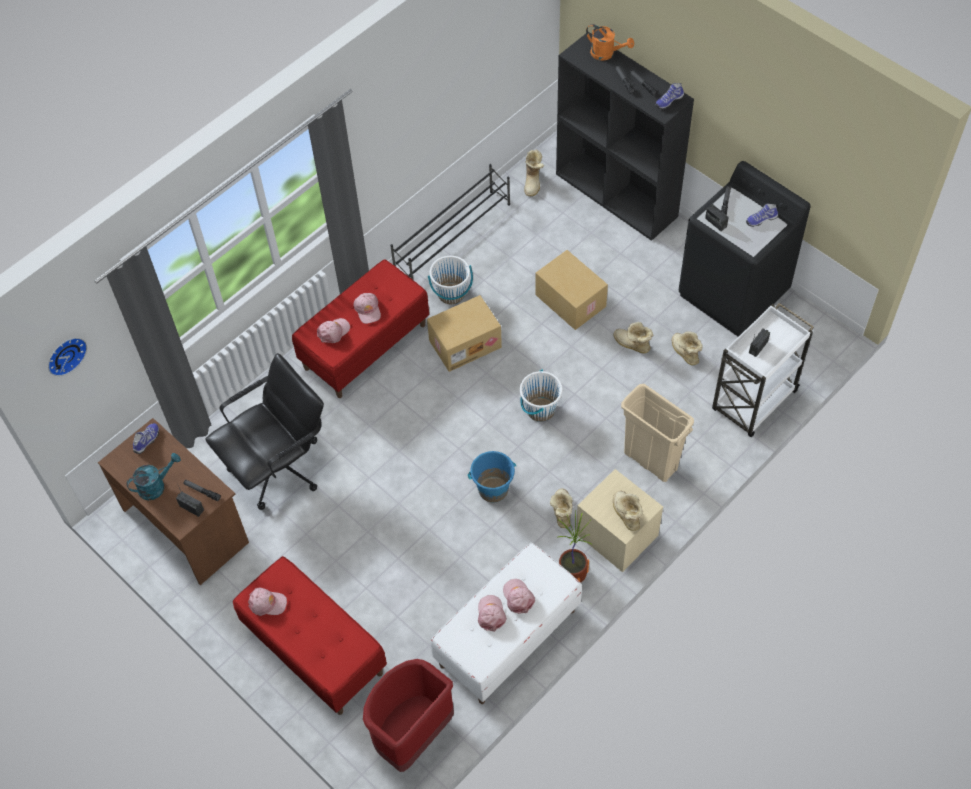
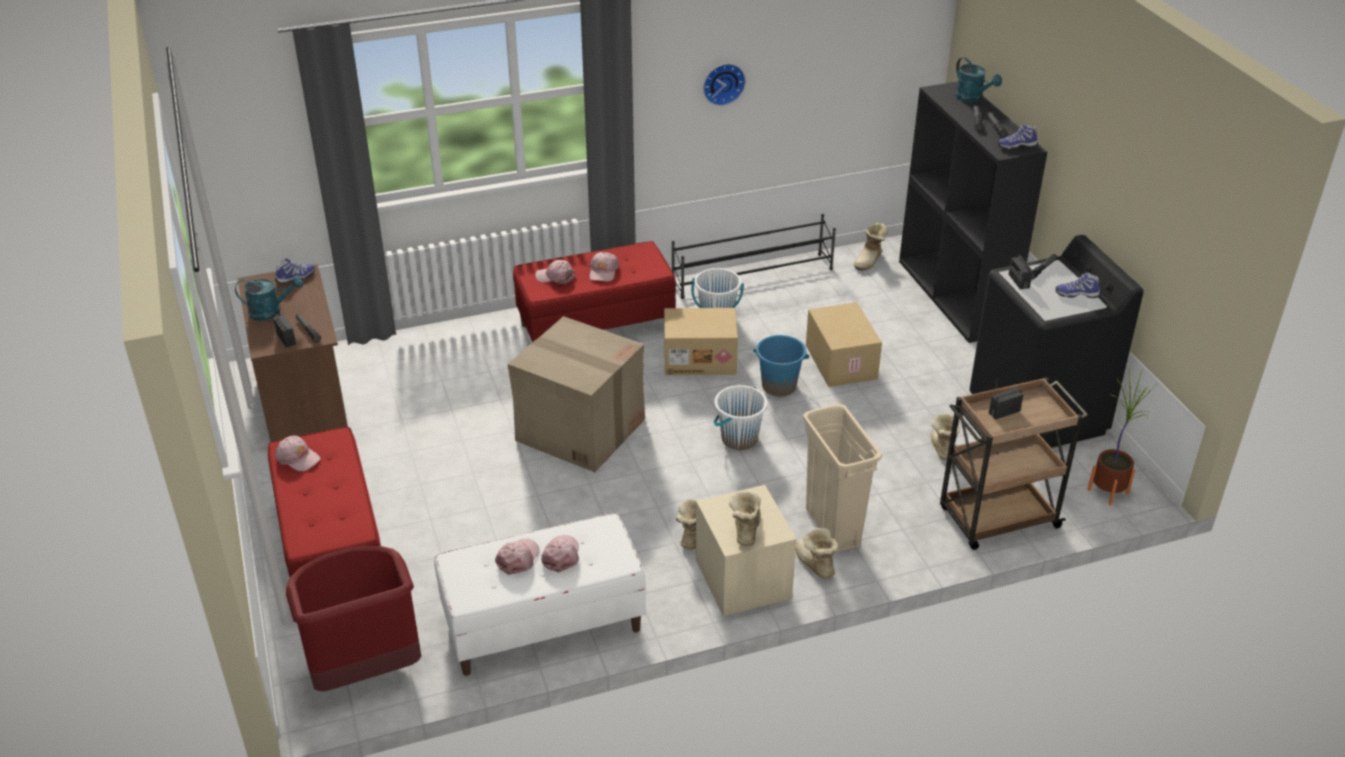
camera: 25 degrees right, 20 degrees down
(65, 354) = (233, 117): wall clock -> wall clock (723, 83)
(279, 467) = (431, 390): black office chair -> none
(333, 332) = (555, 276): pink cap -> pink cap turned 150 degrees counterclockwise
(419, 454) = (579, 429): none -> cardboard box
(493, 489) = (634, 487): blue bucket -> blue bucket (779, 386)
(572, 576) = (662, 598): potted plant -> potted plant (1108, 491)
(606, 54) = (973, 98): orange watering can -> turquoise watering can
(632, 345) = (884, 420): boot -> boot (814, 564)
(753, 402) = (997, 519): white cart -> brown cart

